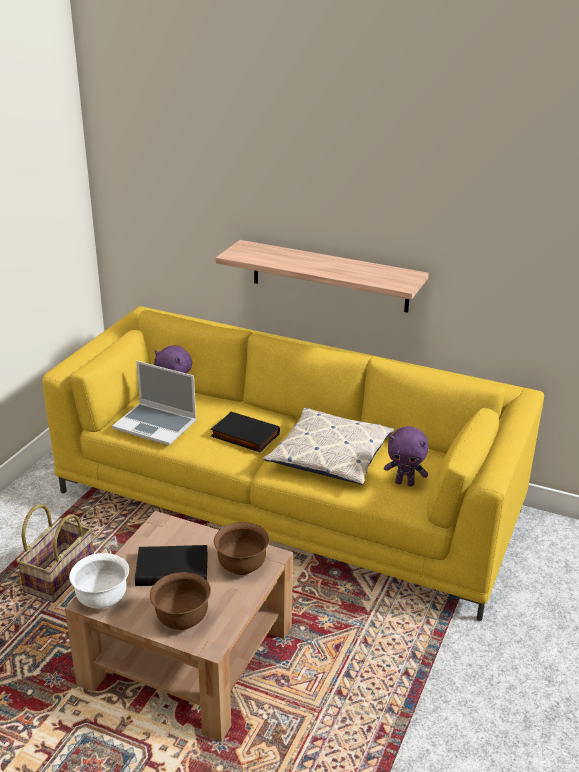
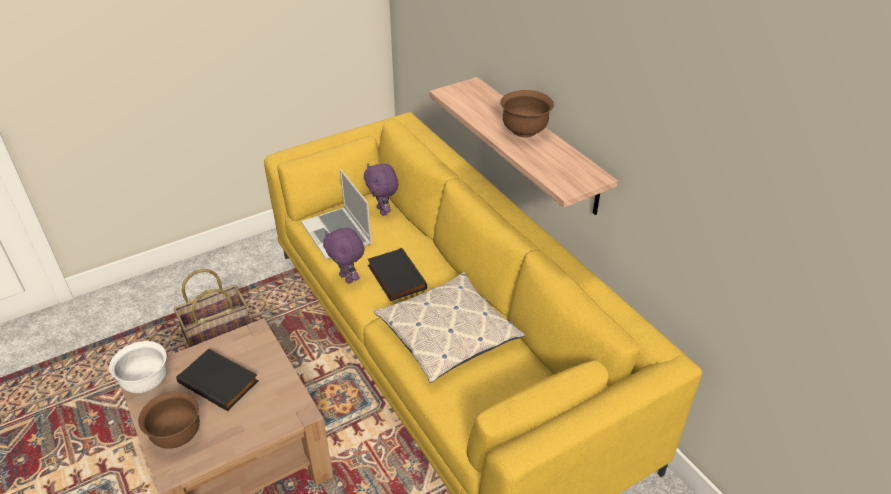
camera: 35 degrees right, 10 degrees up
(242, 566) = (270, 409): brown bowl -> brown bowl (524, 131)
(405, 483) = (484, 399): purple plush toy -> purple plush toy (347, 278)

